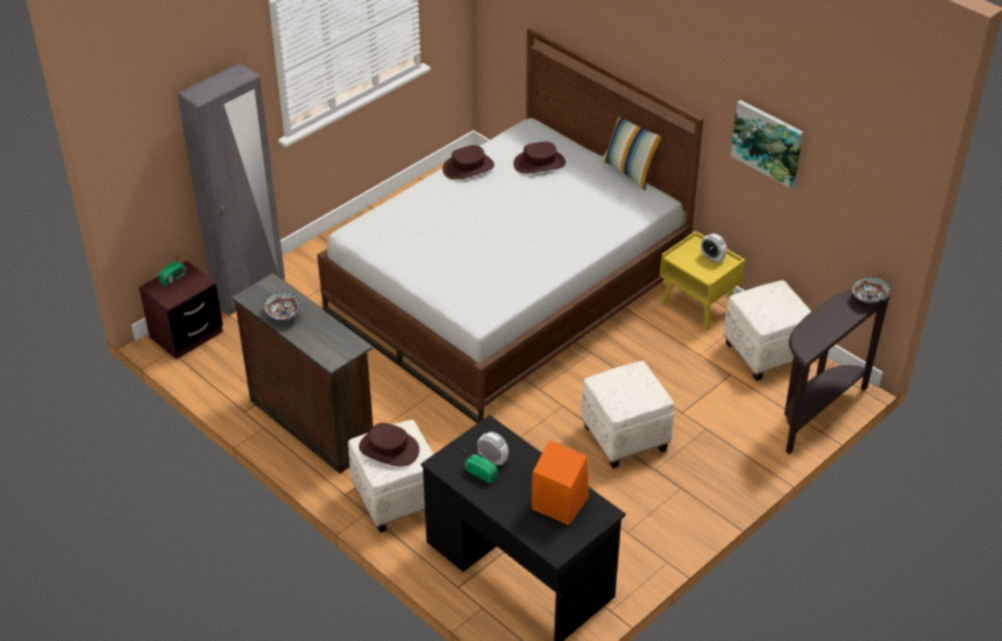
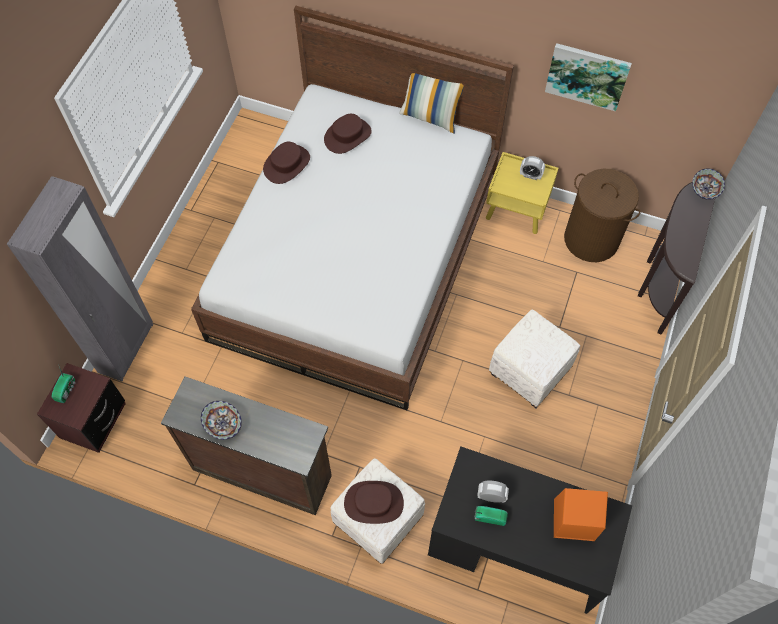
camera: 25 degrees left, 20 degrees up
(764, 353) = (591, 239): white ottoman -> brown laundry basket

